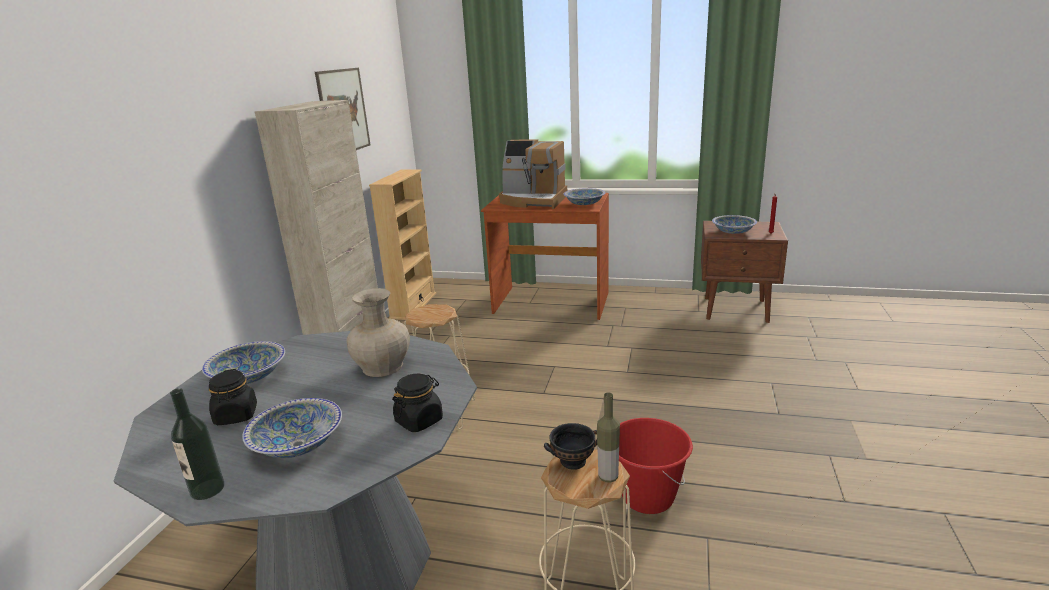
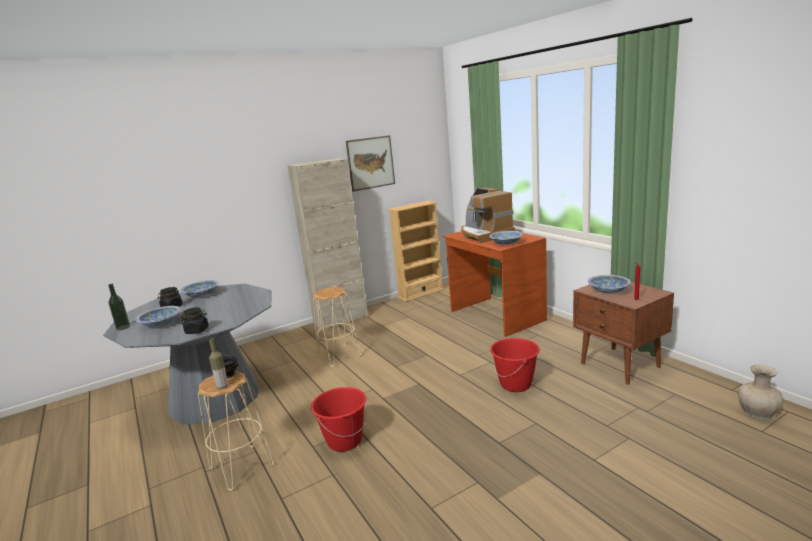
camera: 45 degrees right, 5 degrees down
(382, 366) = (235, 306): beige vase -> beige vase (757, 412)
(693, 358) = (516, 384): none -> red bucket

